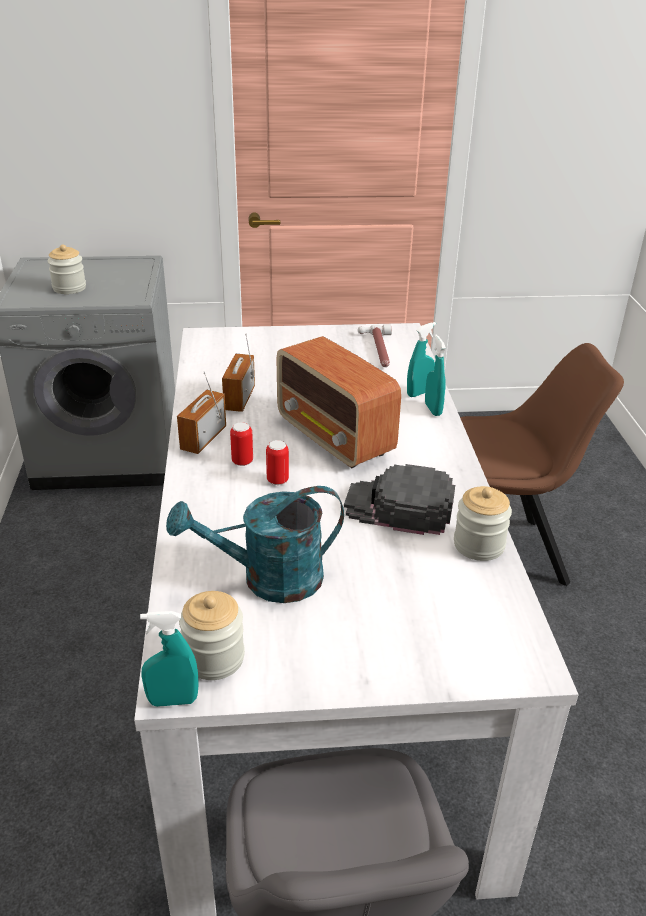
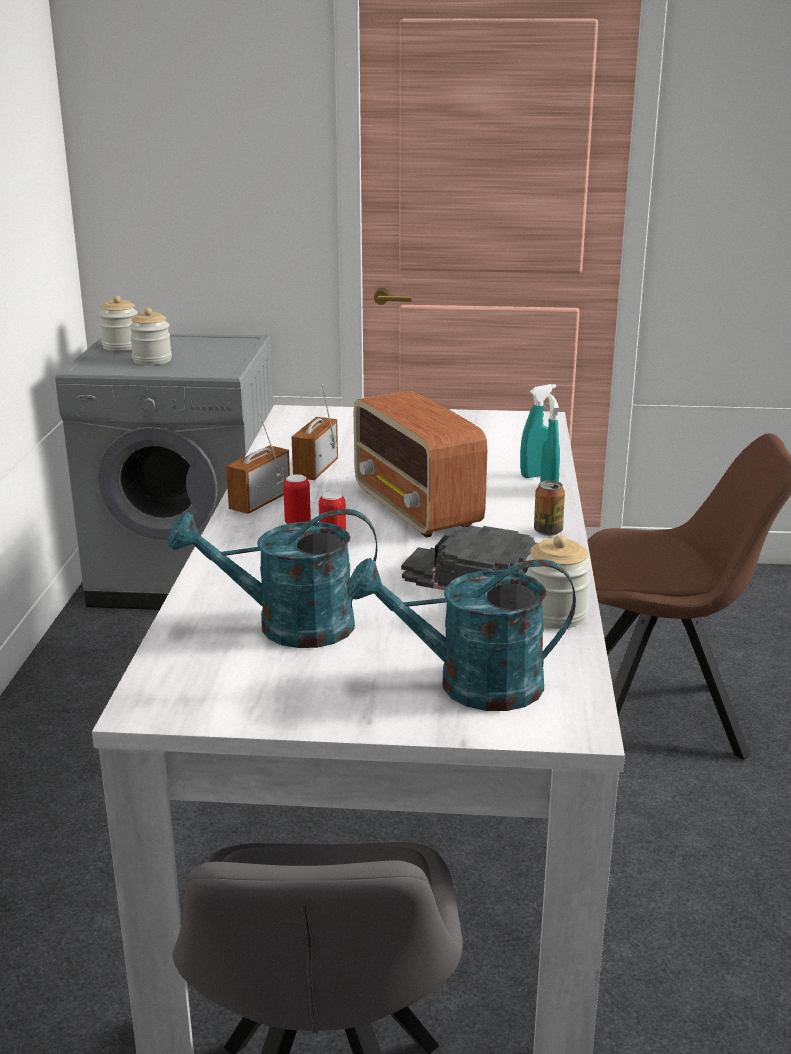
camera: 10 degrees right, 10 degrees down
(173, 700) = (140, 719): turquoise spray bottle -> none
(214, 658) = (200, 687): jar -> jar (121, 346)
(378, 350) = (502, 434): hammer -> none
(436, 630) = (470, 685): none -> turquoise watering can
(445, 454) = (548, 531): none -> can

